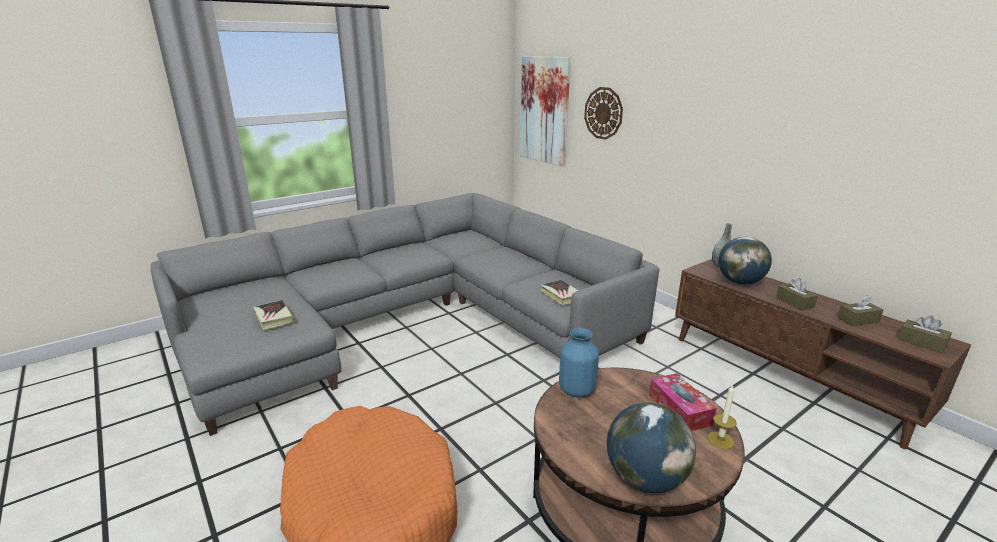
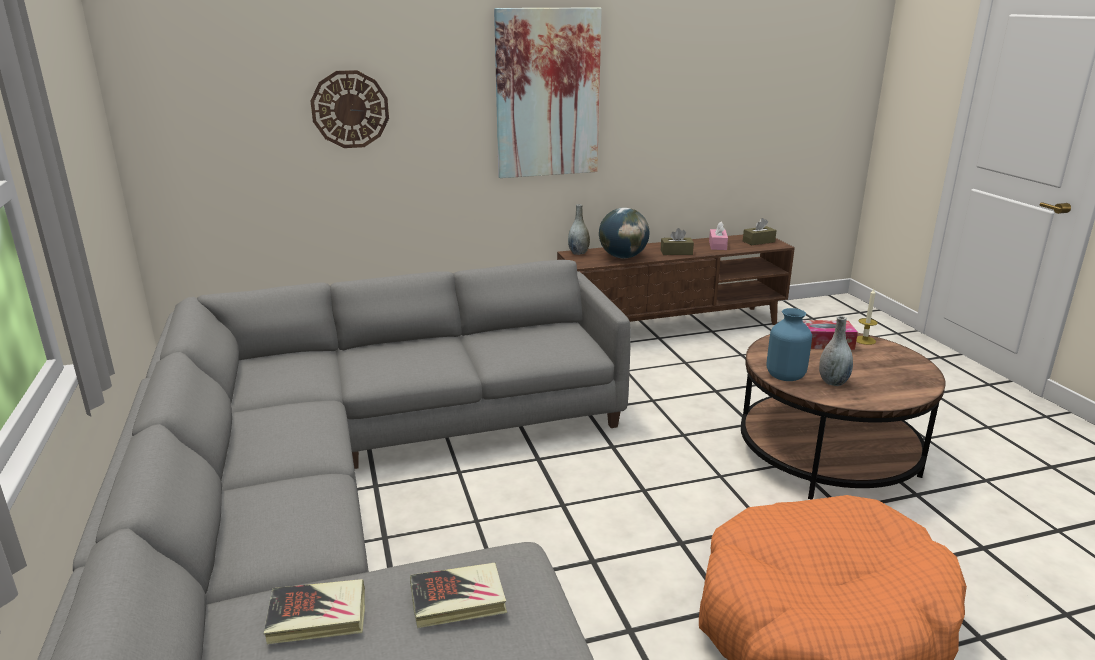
camera: 70 degrees left, 0 degrees up
(544, 110) = (208, 122): picture -> picture (547, 94)
(561, 295) = (559, 344): book -> book (317, 617)
(586, 418) = (833, 382): none -> grey vase
(644, 479) = (915, 378): globe -> none
(858, 320) = (717, 245): brown tissue box -> pink tissue box

